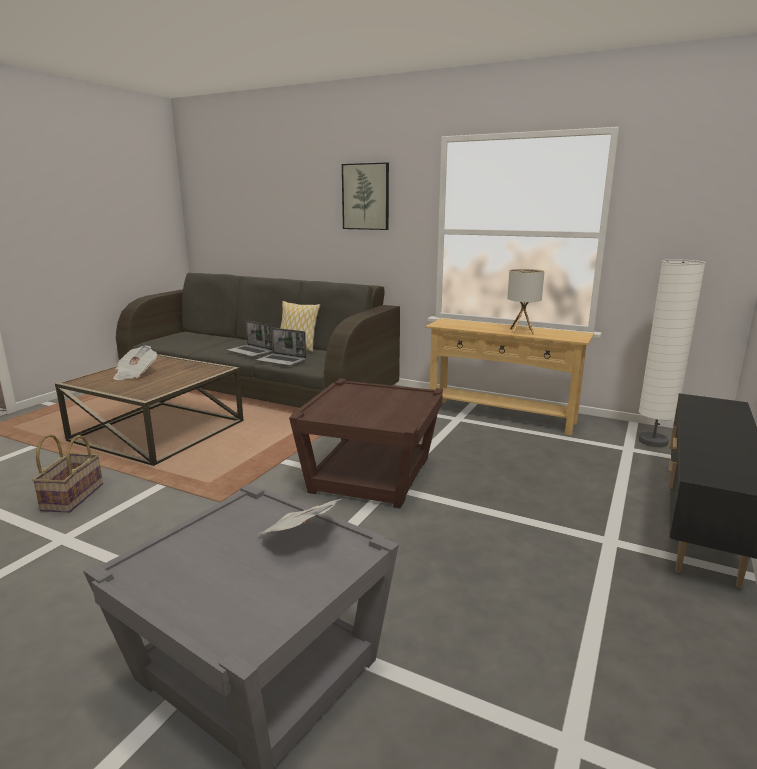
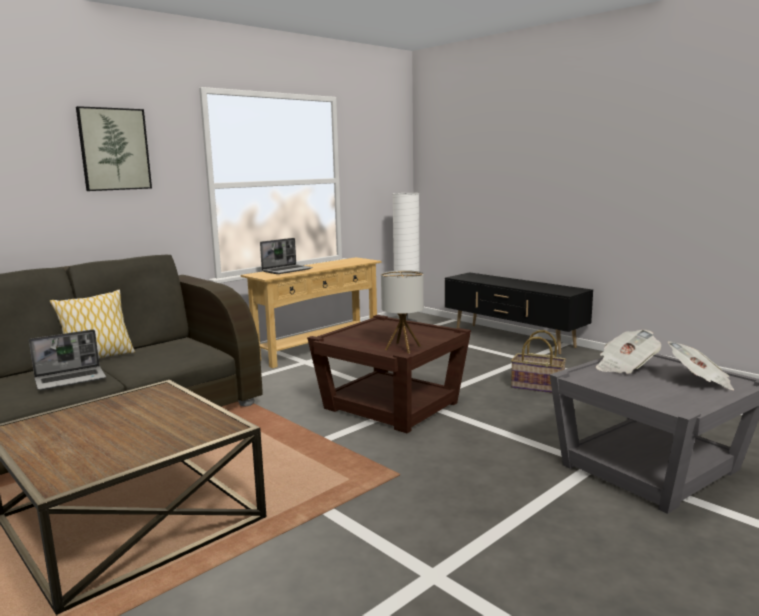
camera: 70 degrees left, 5 degrees down
(72, 497) = (313, 581): basket -> basket (537, 387)
(135, 374) = (94, 439): newspaper -> newspaper (700, 381)
(282, 361) = (148, 367): laptop -> laptop (287, 270)
(521, 331) = (328, 265): table lamp -> table lamp (402, 348)

